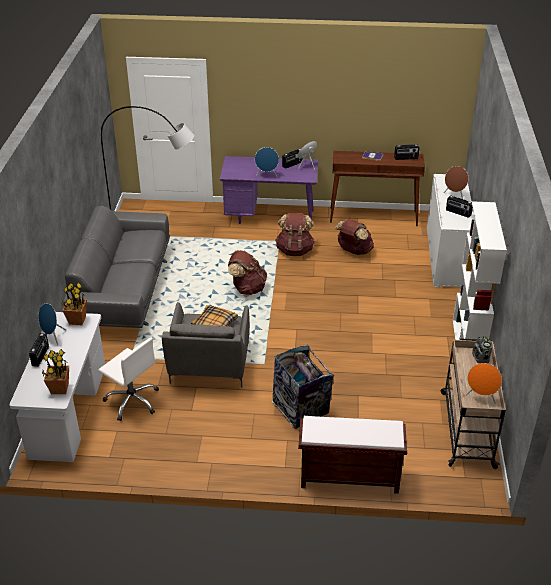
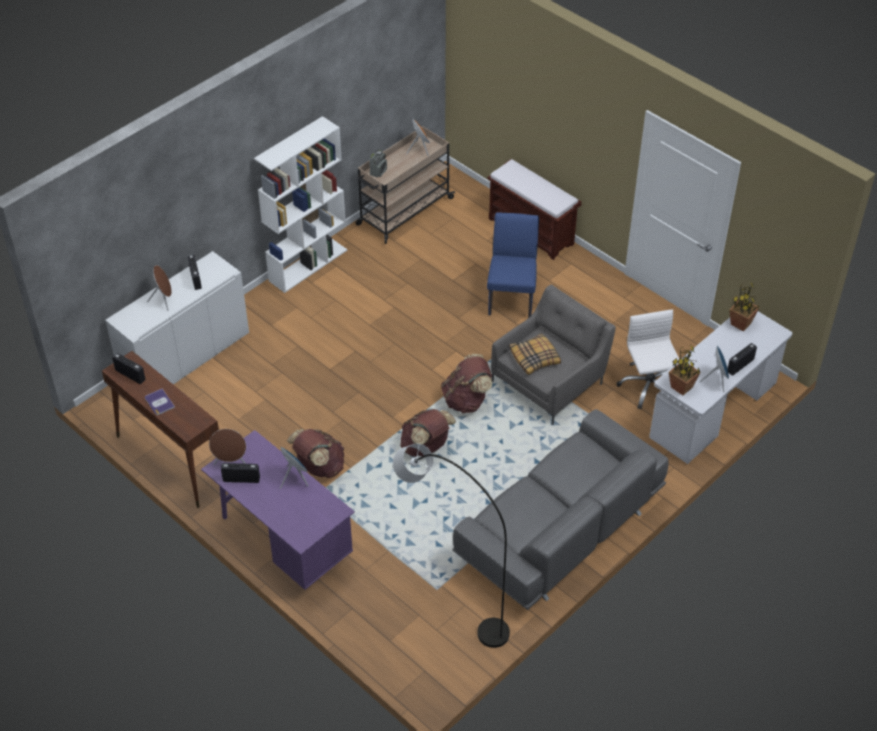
camera: 140 degrees left, 10 degrees up
(301, 410) = (512, 296): trash can -> blue chair
(353, 251) = (261, 425): brown backpack -> brown backpack (466, 400)

